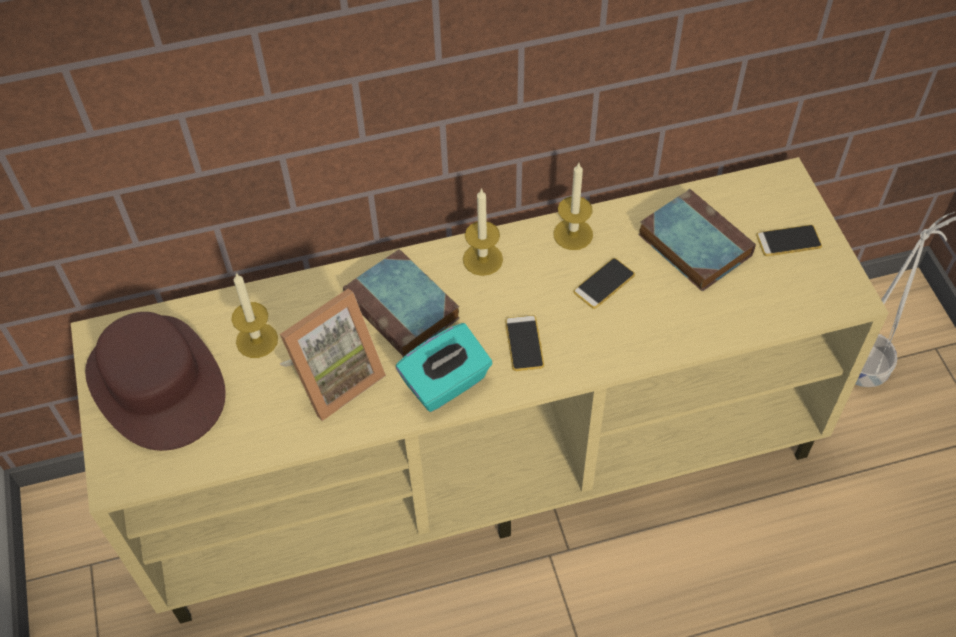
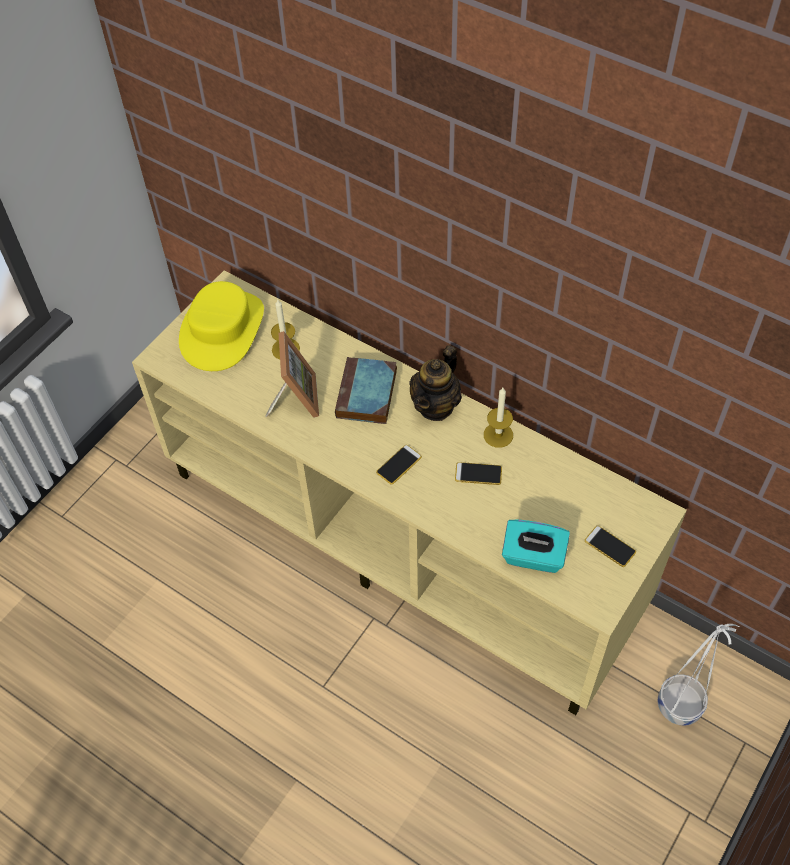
camera: 50 degrees right, 0 degrees up
(156, 383) = (222, 330): brown hat -> yellow hat
(334, 378) = (295, 398): picture frame -> picture frame turned 105 degrees counterclockwise
(446, 383) = (338, 448): turquoise tissue box -> turquoise tissue box (533, 557)
(482, 259) = (436, 406): candle -> teapot
(692, 244) = (553, 498): book -> none

